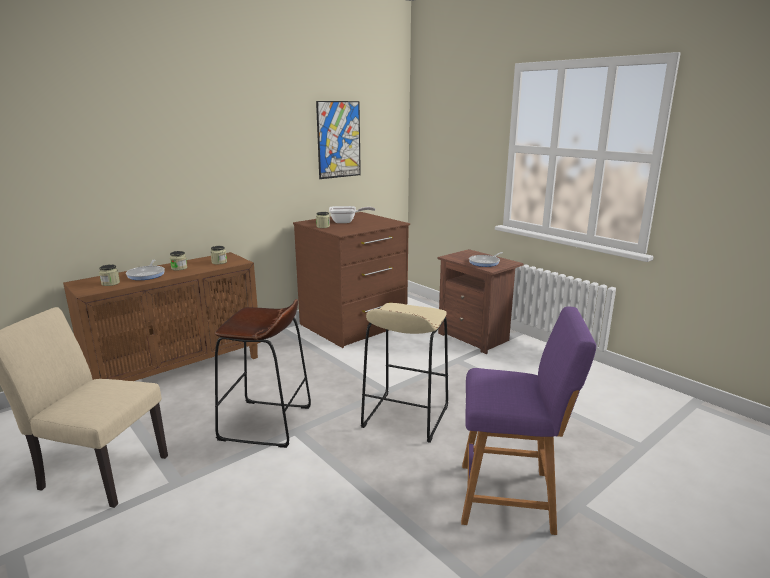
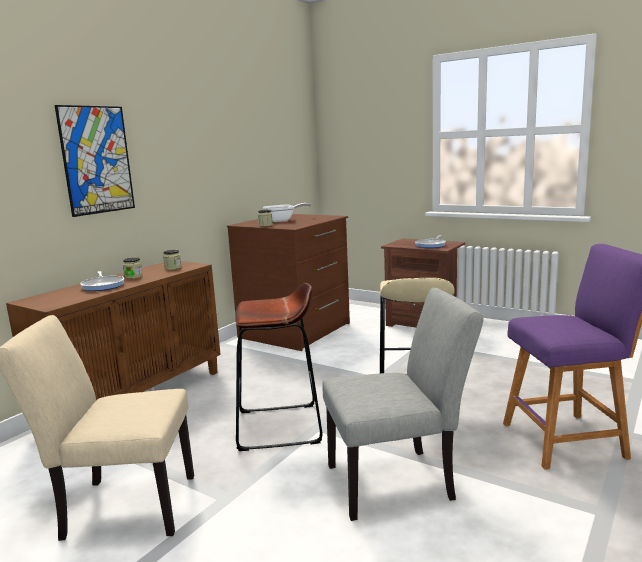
camera: 15 degrees left, 5 degrees down
(110, 283) = (70, 296): jar -> none
(322, 502) = (399, 481): none -> grey chair
(339, 139) = (259, 138): picture -> picture (97, 160)

